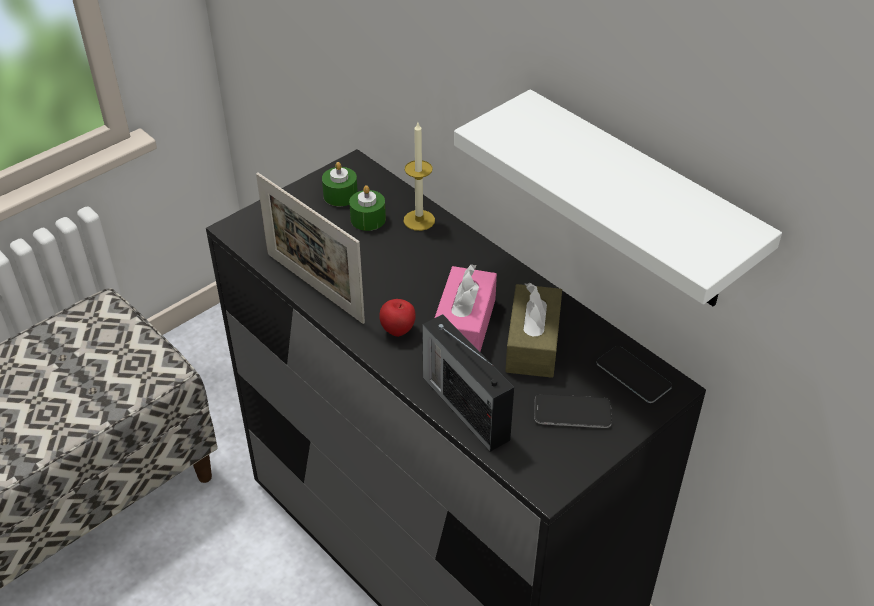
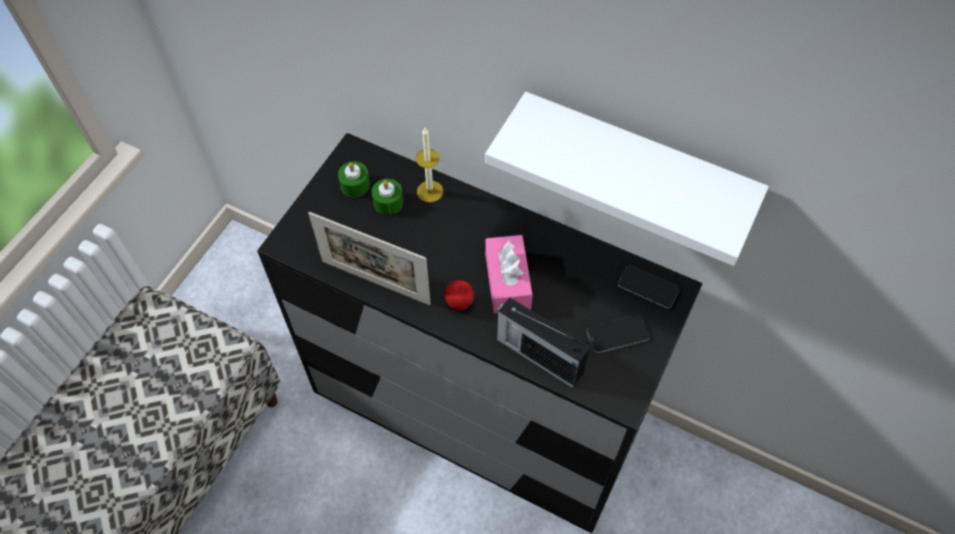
camera: 20 degrees left, 15 degrees up
(533, 343) = (565, 282): brown tissue box -> none

